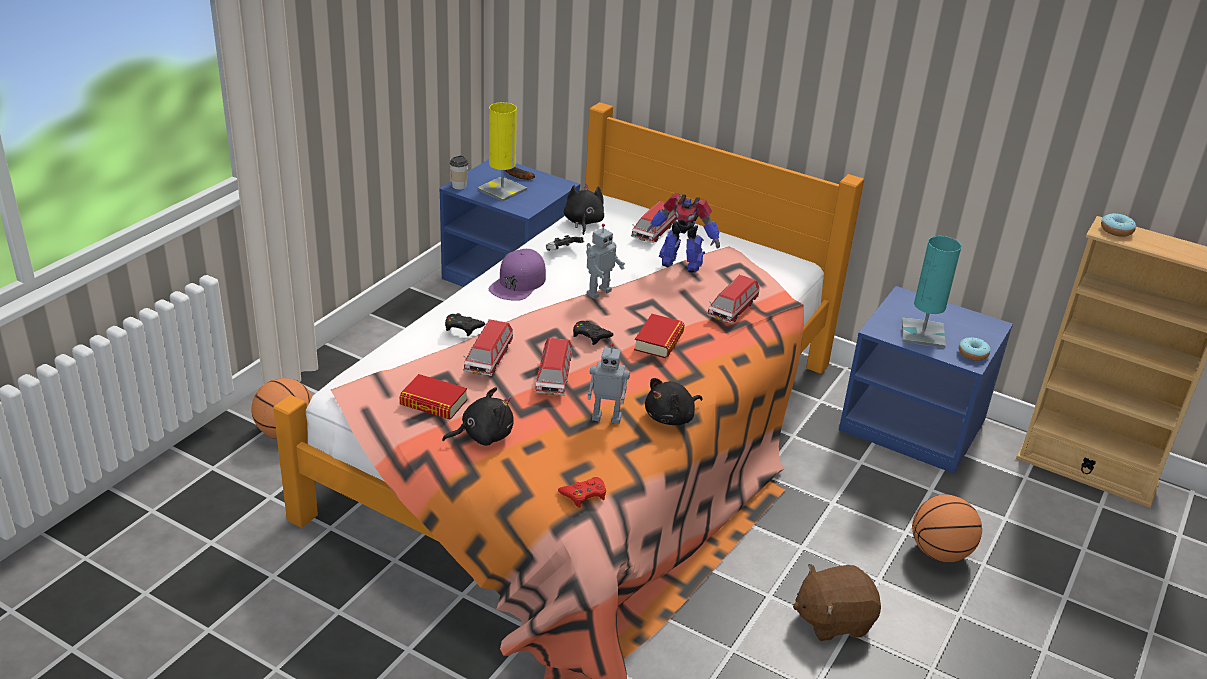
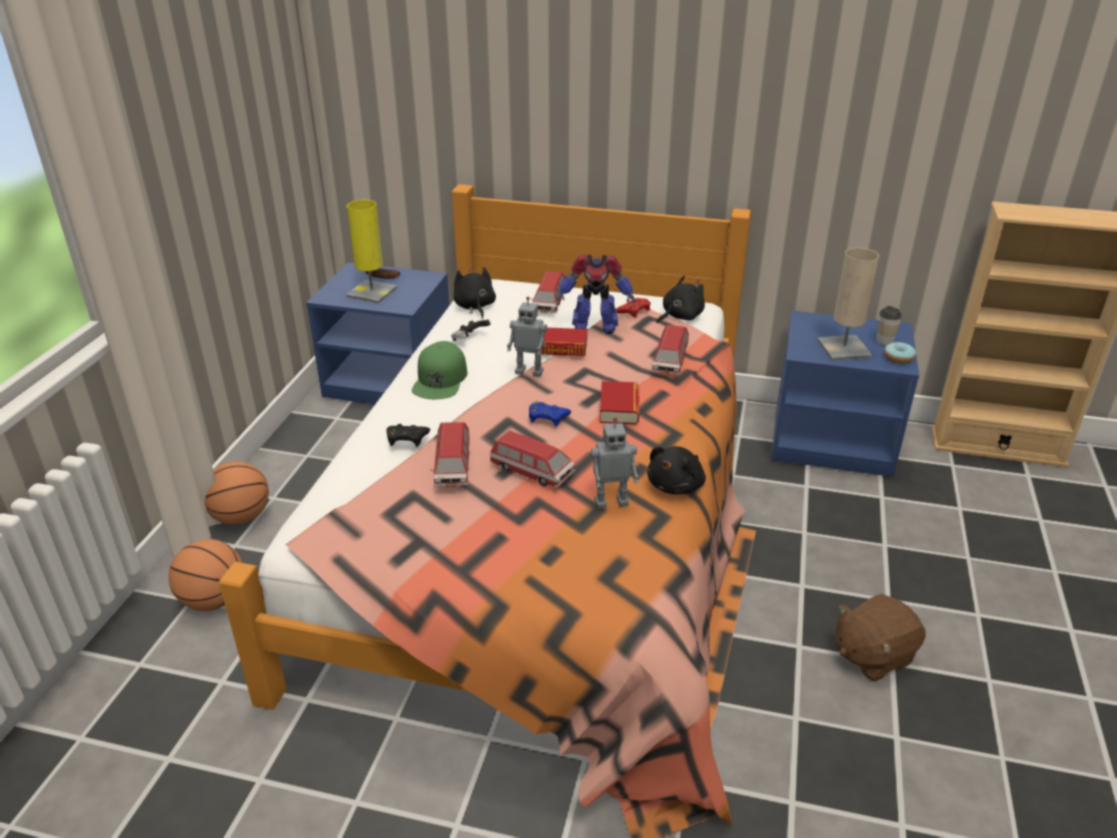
camera: 15 degrees left, 0 degrees up
(433, 403) = (414, 531): book -> book (561, 348)
(459, 186) = (326, 297): cup -> cup (884, 341)
(483, 435) = (489, 556): black plush toy -> black plush toy (680, 316)
(518, 283) = (440, 379): purple cap -> green cap
(553, 378) = (532, 472): toy car -> toy car turned 45 degrees counterclockwise
(584, 495) = (636, 597): red game controller -> red game controller (633, 311)
(590, 335) = (547, 417): black game controller -> blue game controller
(598, 292) = (529, 371): toy robot -> toy robot turned 75 degrees clockwise
(923, 333) = (843, 349): turquoise table lamp -> beige table lamp
(939, 552) = (925, 557): basketball -> basketball (241, 517)
(1116, 230) = (1020, 210): donut -> none

